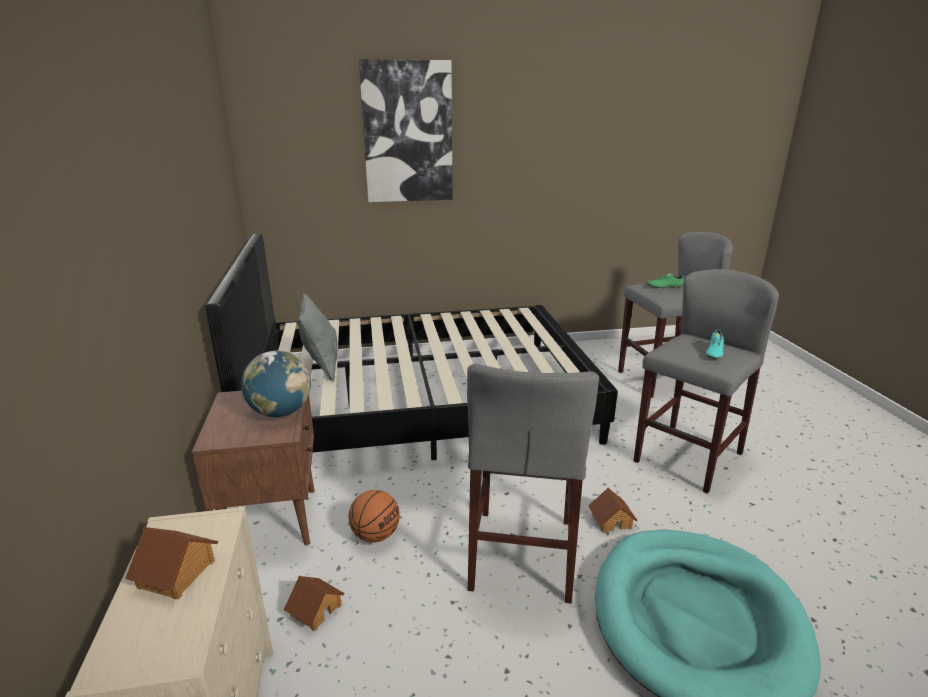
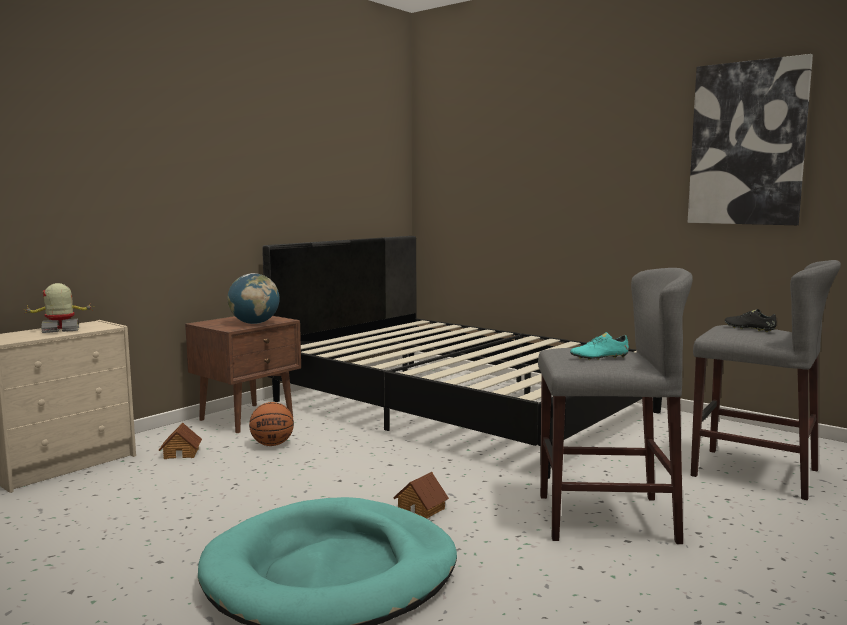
camera: 50 degrees right, 15 degrees down
(177, 573) = (61, 330): toy house -> toy robot
(321, 367) = (379, 340): grey pillow -> none
(407, 133) = (538, 148): picture -> picture (747, 144)
(523, 553) = (322, 489): grey stool -> none
(664, 287) = (749, 329): green shoe -> black shoe

